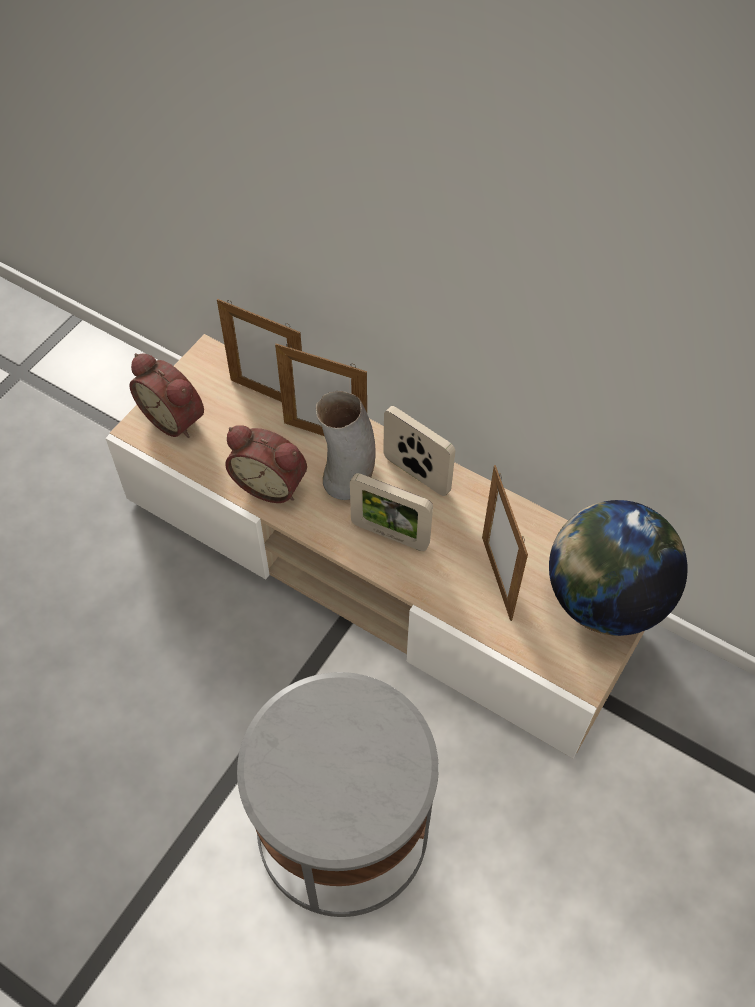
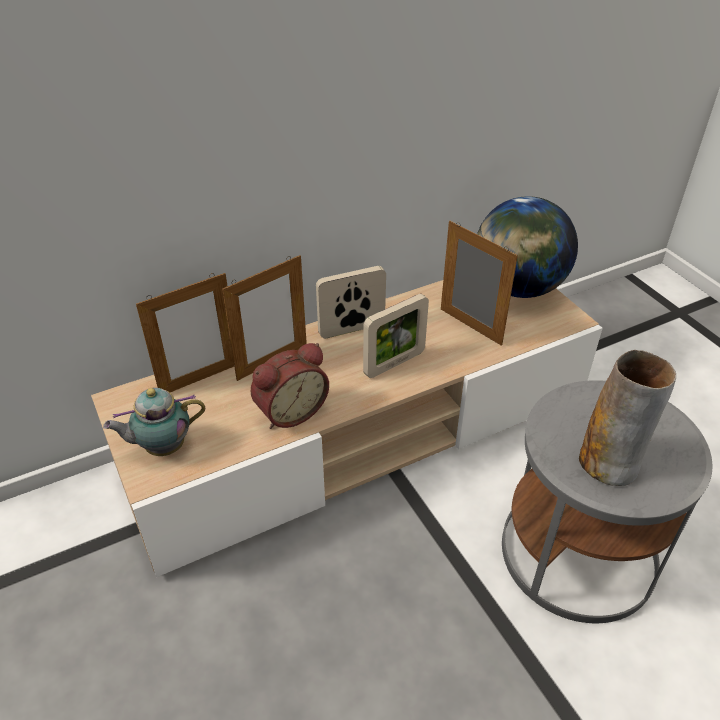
camera: 60 degrees left, 15 degrees down
(175, 417) = (162, 447): alarm clock -> teapot
(348, 479) = (325, 366): vase -> vase (609, 463)
(496, 578) = (470, 326): picture frame -> picture frame turned 150 degrees counterclockwise

